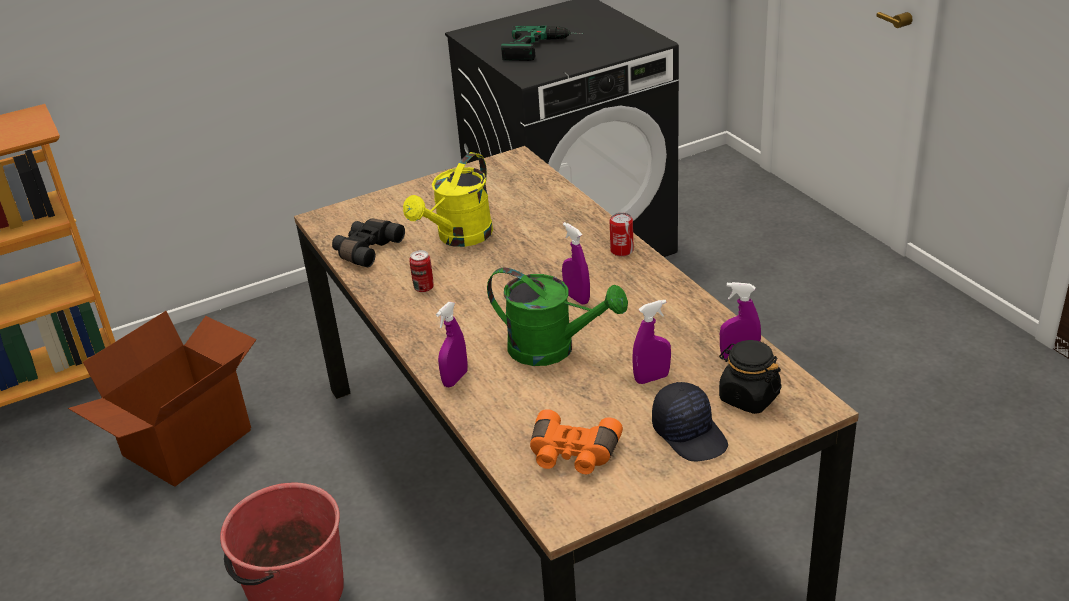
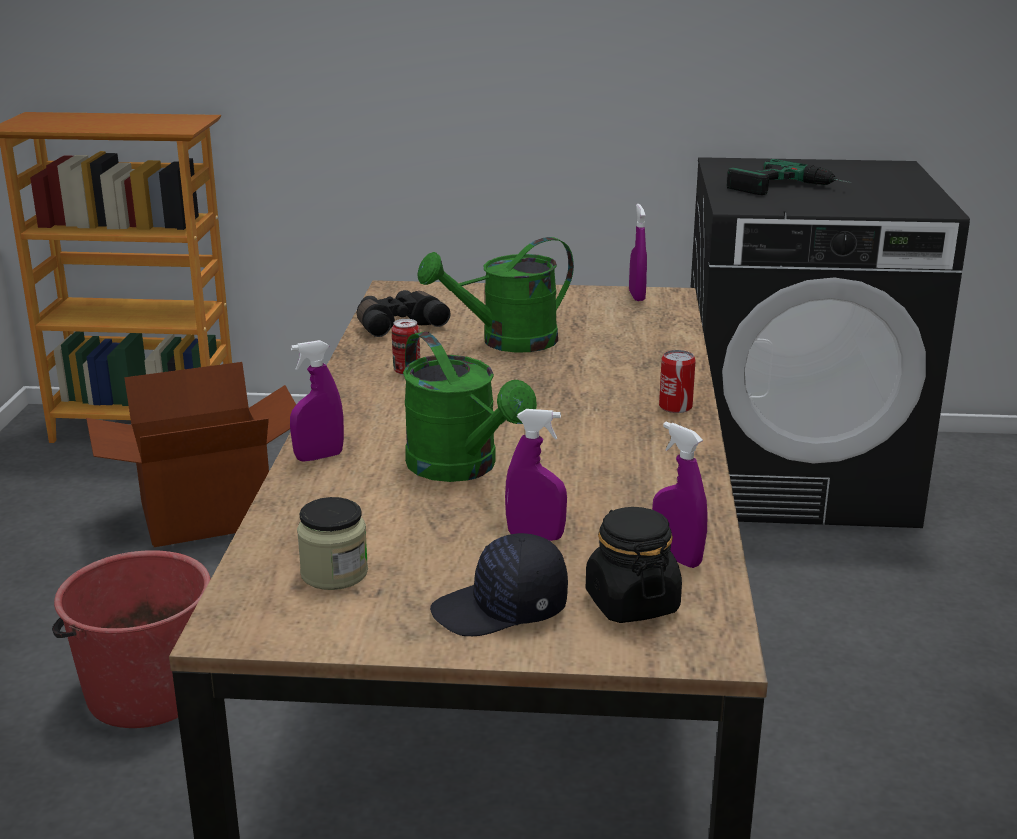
camera: 30 degrees right, 10 degrees down
(459, 238) = (506, 342): yellow watering can -> green watering can
(572, 455) = (334, 573): orange binoculars -> jar
(576, 298) = (558, 432): purple spray bottle -> purple spray bottle (637, 296)
(690, 434) = (501, 610): black cap -> black cap turned 75 degrees clockwise

